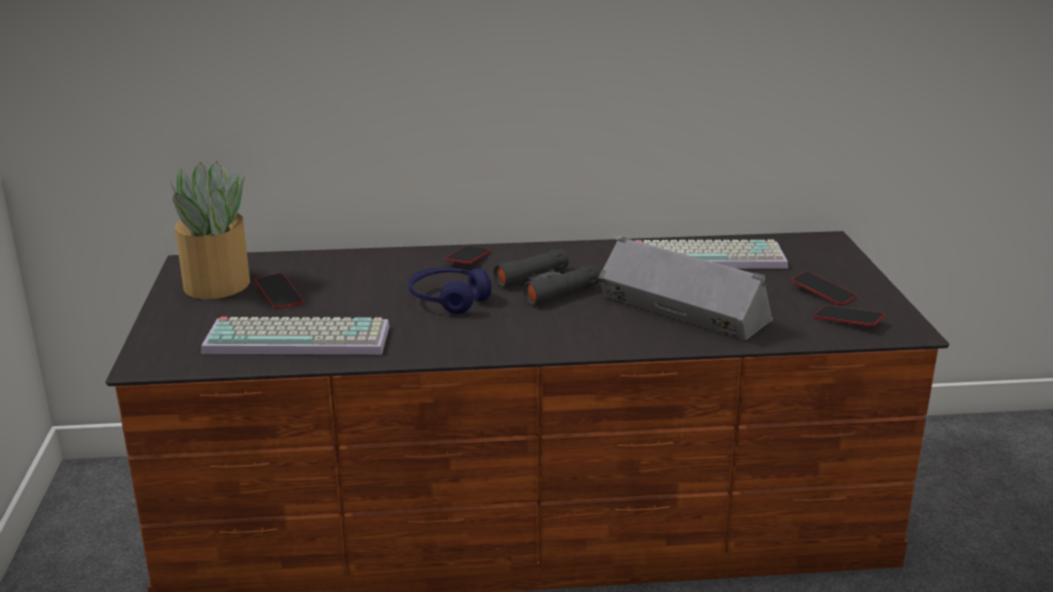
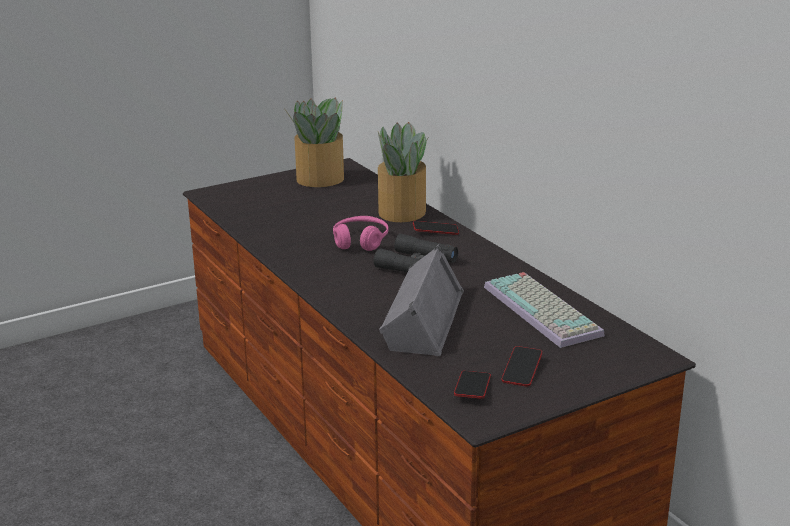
camera: 65 degrees right, 0 degrees up
(279, 295) = (320, 197): phone -> none
(300, 338) = (267, 217): keyboard -> none
(392, 264) = (401, 212): none -> potted plant
(448, 300) = (360, 241): blue headphones -> pink headphones

